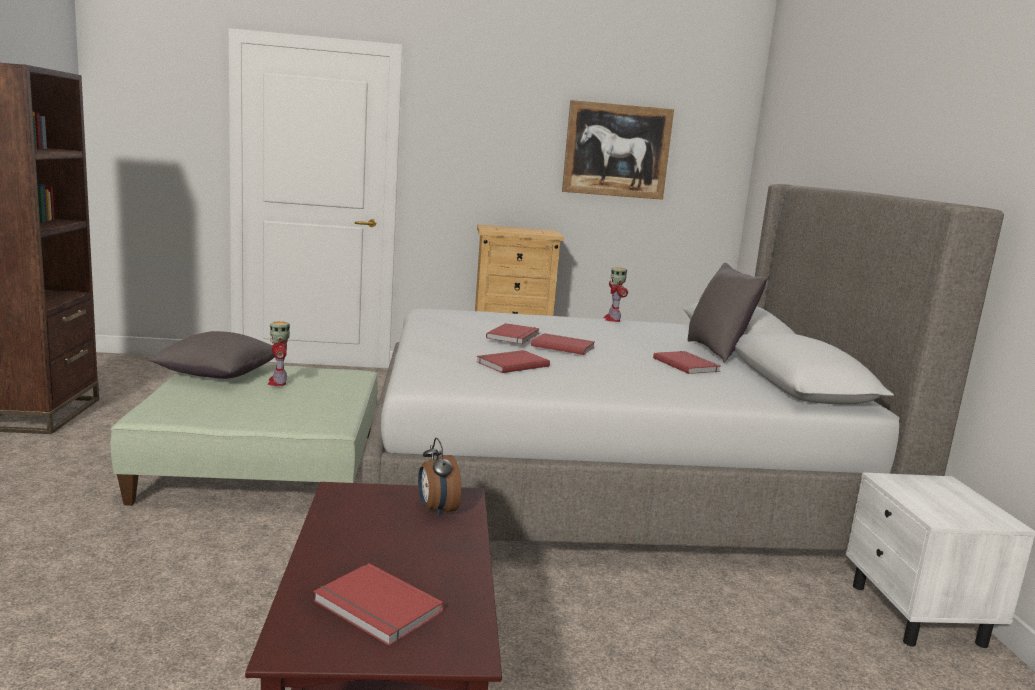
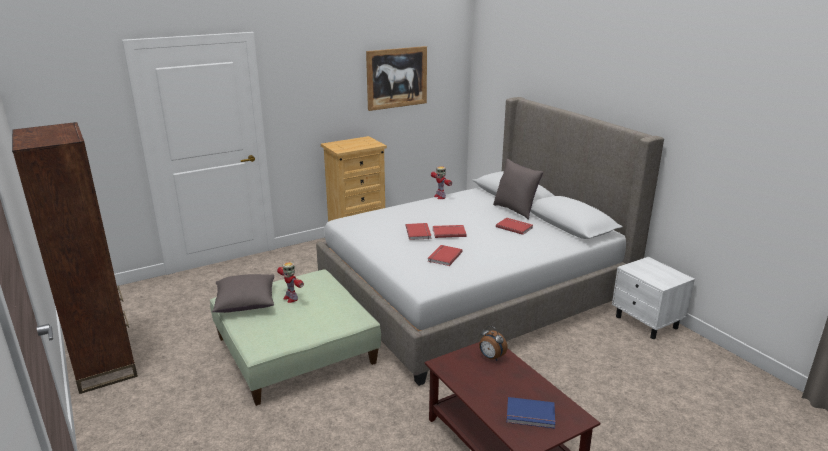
camera: 25 degrees left, 10 degrees up
(375, 608) = (530, 415): red book -> blue book

